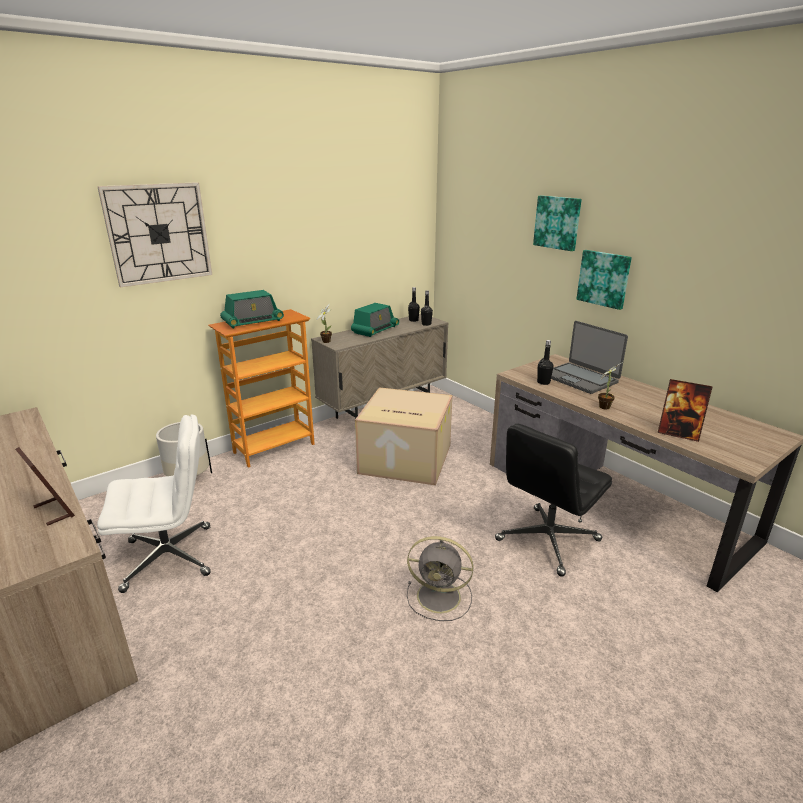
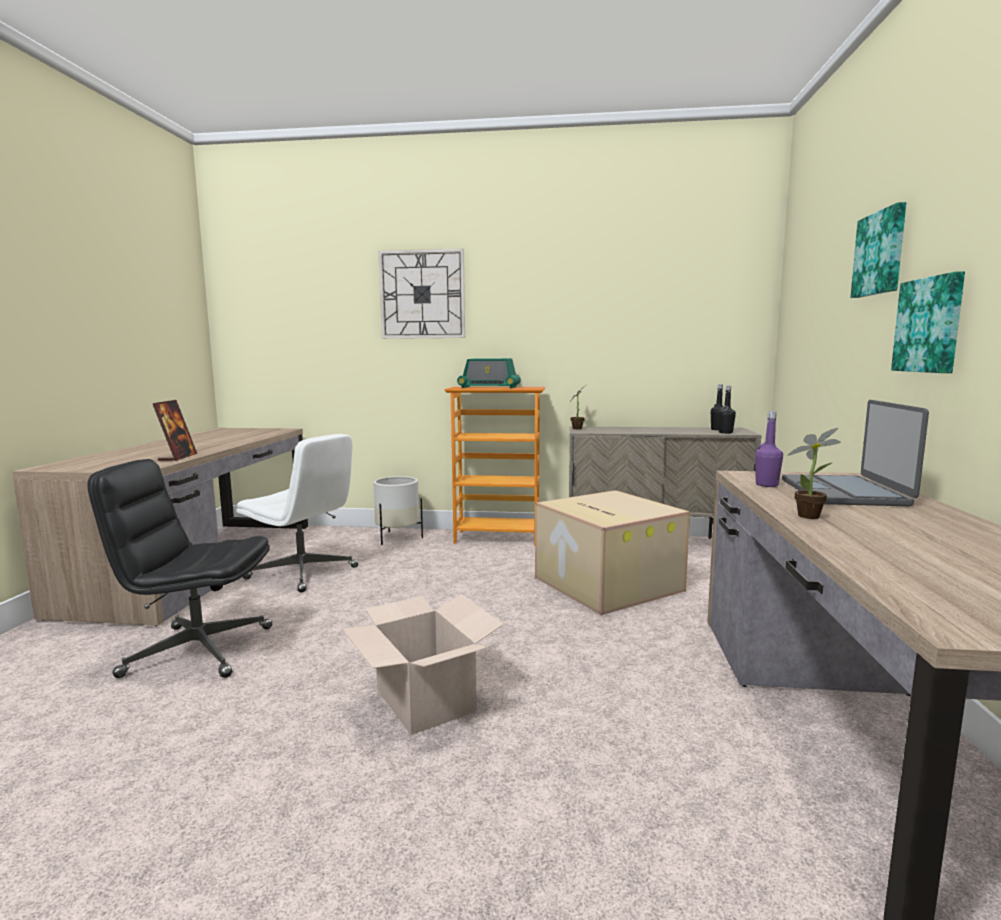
camera: 45 degrees right, 15 degrees down
(375, 330) = (650, 429): radio -> none
(440, 597) = (426, 700): grey fan -> cardboard box
(543, 382) = (766, 485): black bottle -> purple bottle
(547, 541) = (652, 725): black office chair -> black office chair (197, 651)
(678, 433) = (887, 564): picture frame -> none

